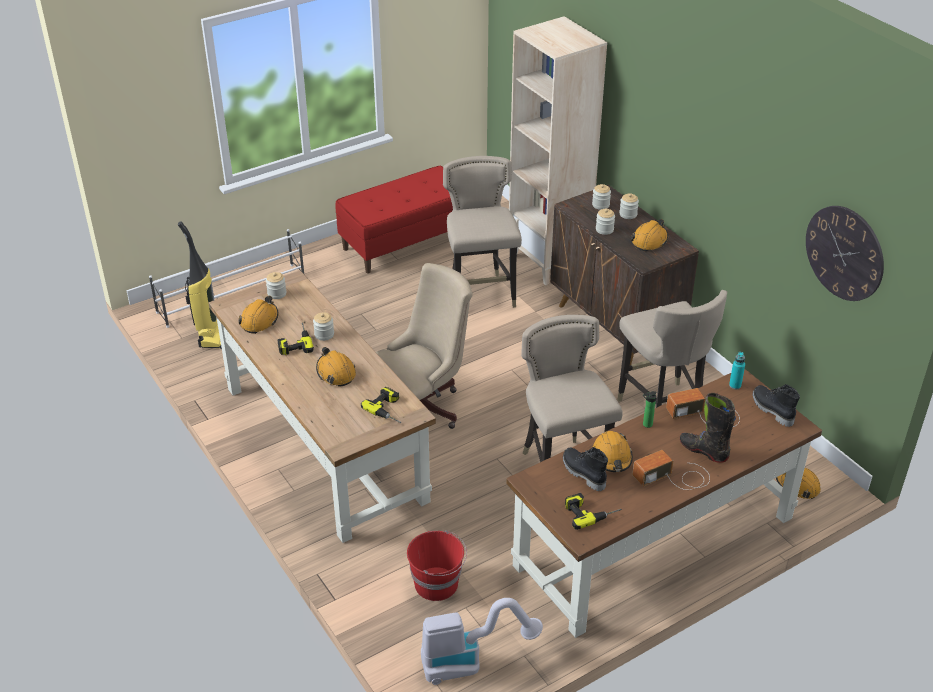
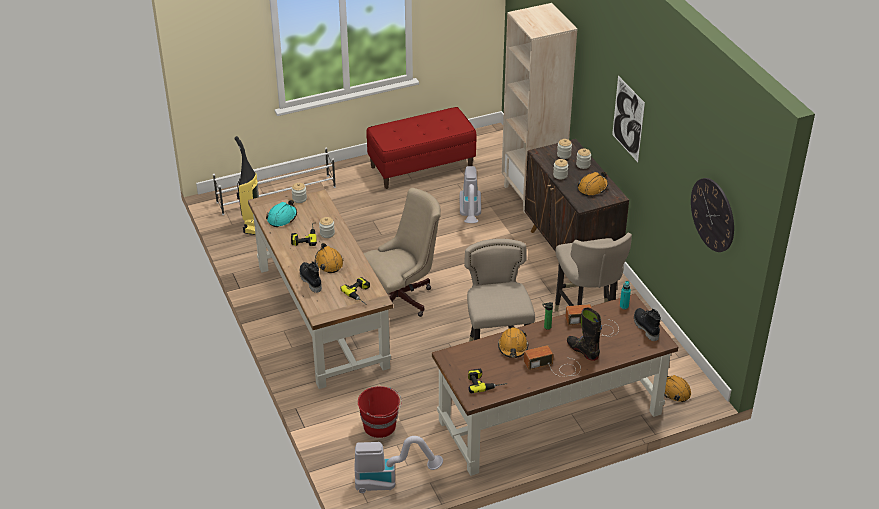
camera: 10 degrees right, 0 degrees up
(259, 320) = (282, 218): orange hard hat -> turquoise hard hat
(480, 295) = (470, 215): beige stool -> vacuum cleaner
(582, 473) = (488, 356): black boot -> black boot (310, 280)
(693, 147) = (628, 119): none -> picture

